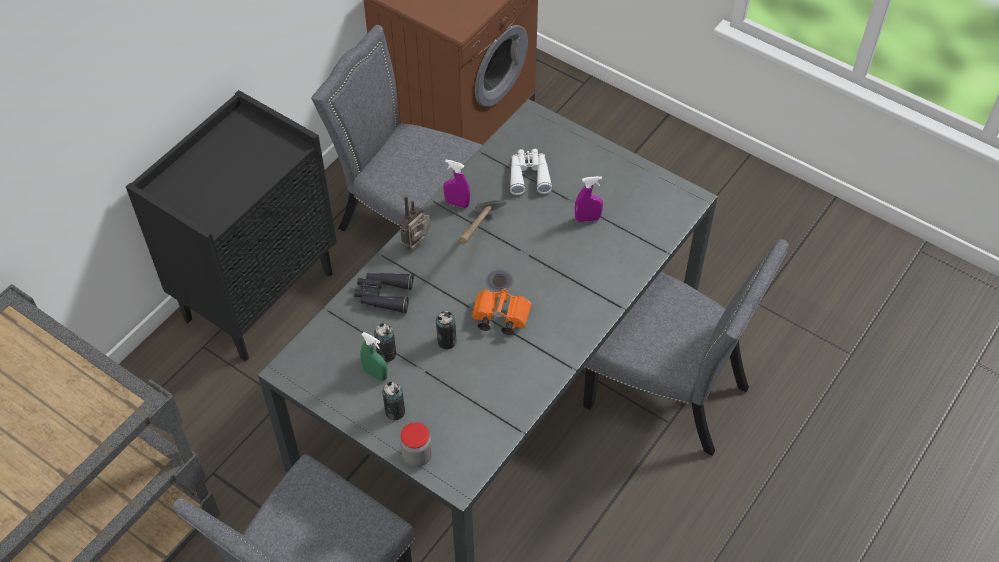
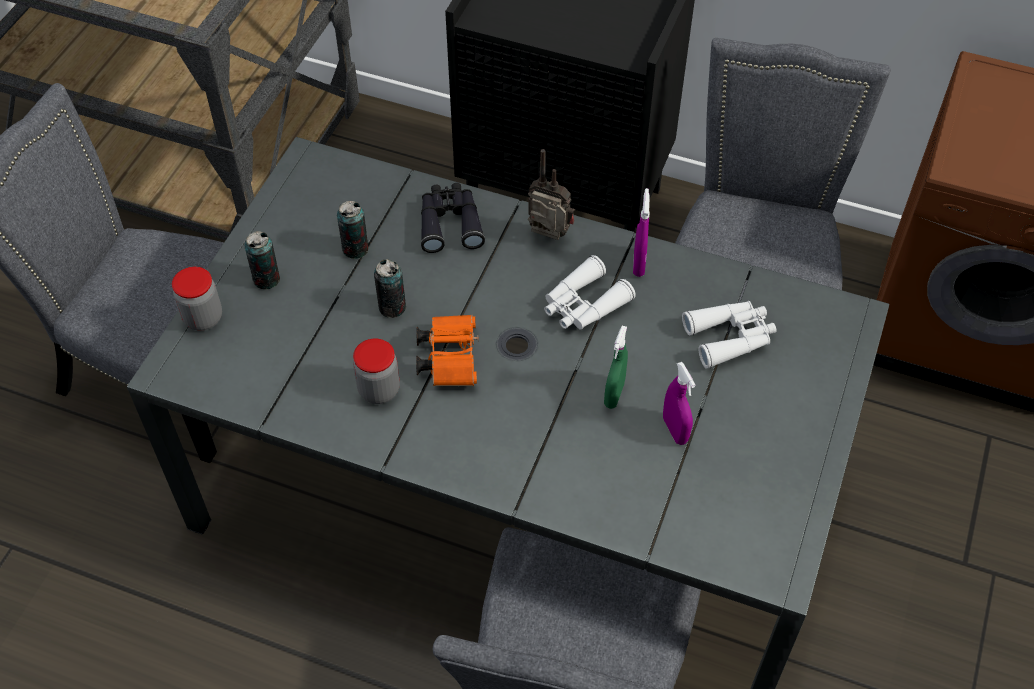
camera: 75 degrees right, 0 degrees up
(375, 374) = (321, 245): green spray bottle -> green spray bottle (614, 394)
(480, 239) = (583, 305): hammer -> white binoculars
(513, 360) = (379, 390): none -> jar

